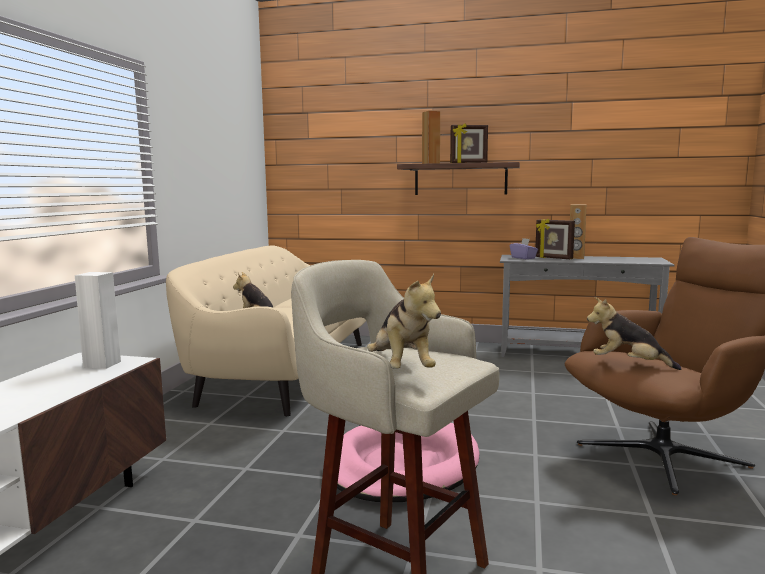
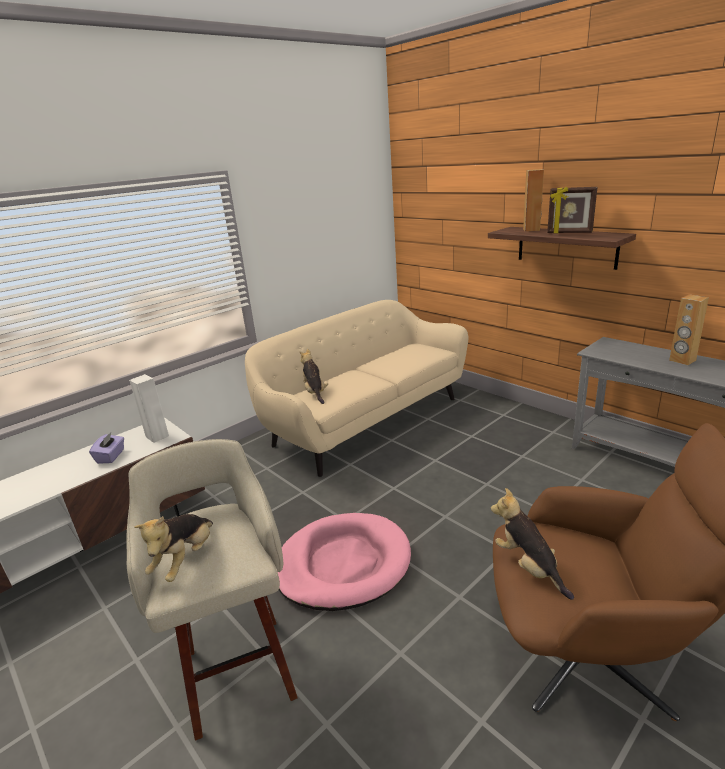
camera: 35 degrees right, 15 degrees up
(523, 258) = (613, 351): purple tissue box -> purple tissue box (111, 456)
(553, 258) = (650, 357): picture frame -> none

